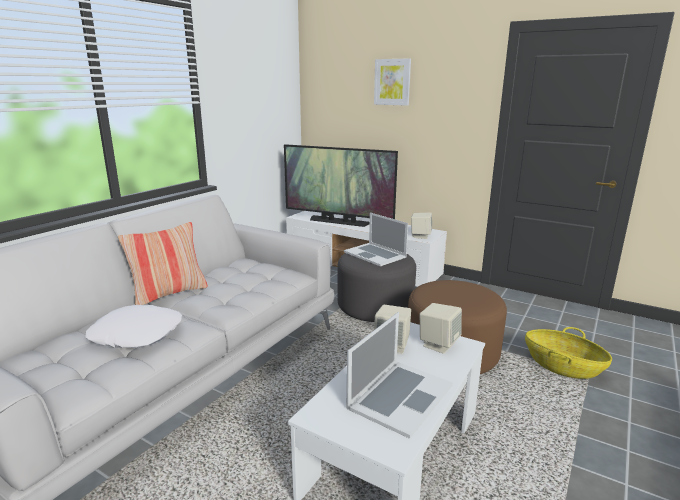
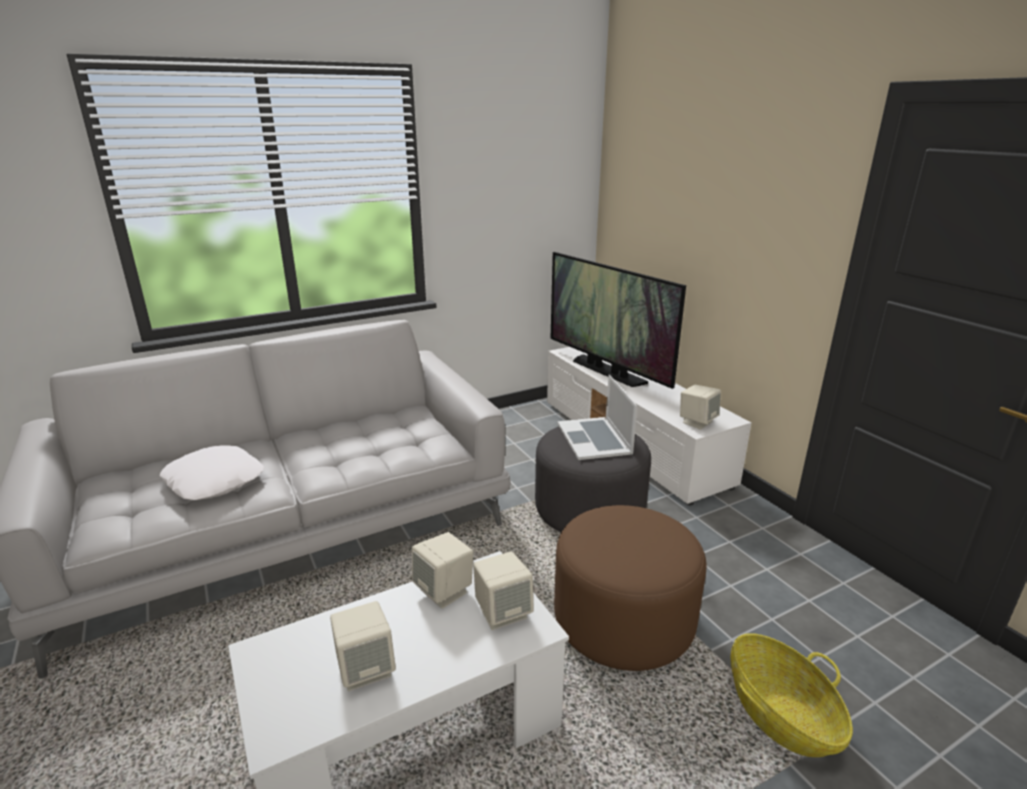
camera: 30 degrees right, 5 degrees up
(169, 293) = (296, 436): pillow -> none
(392, 82) = (706, 173): picture -> none
(400, 396) = (366, 669): laptop -> beige speaker

